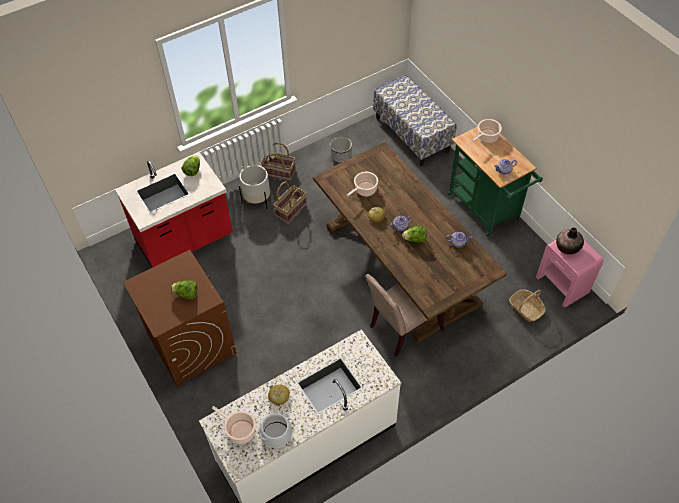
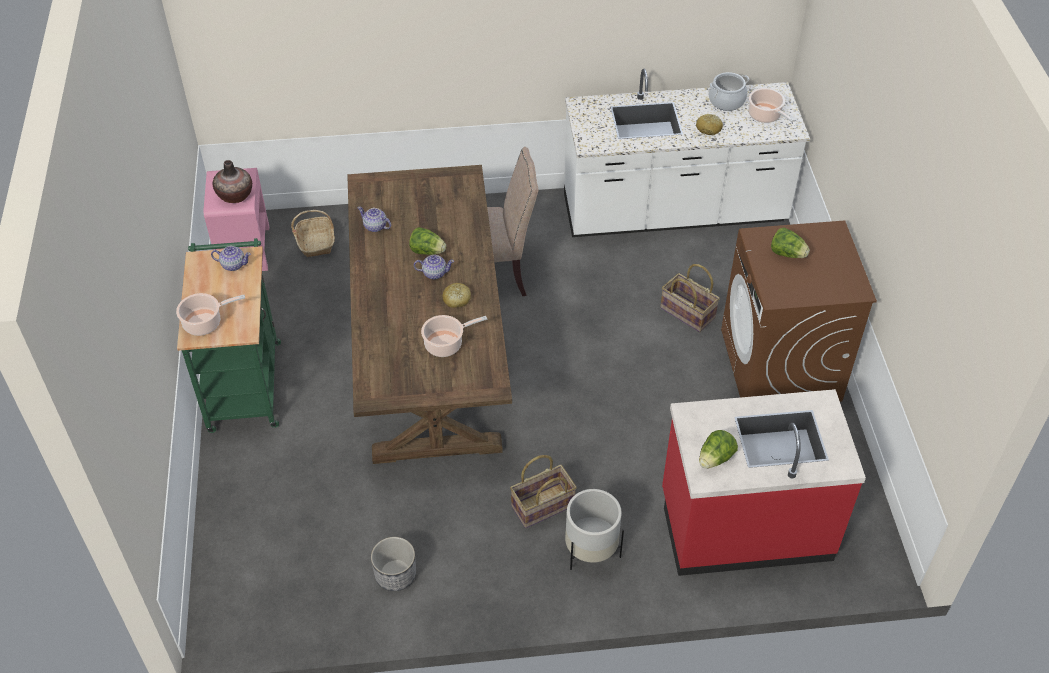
camera: 155 degrees left, 5 degrees down
(279, 172) = (524, 591): basket -> basket (687, 313)
(412, 135) = (238, 565): bench -> none

